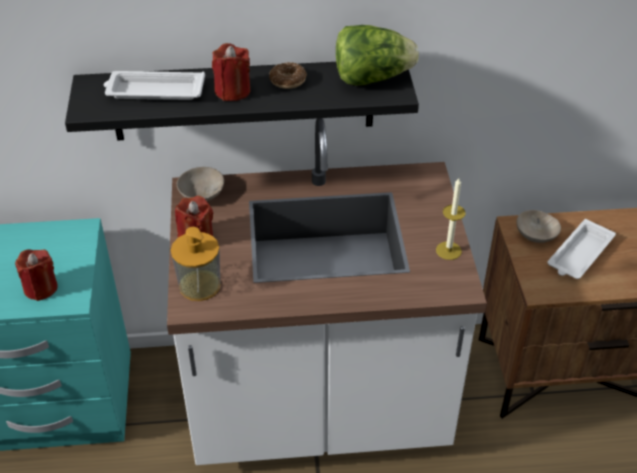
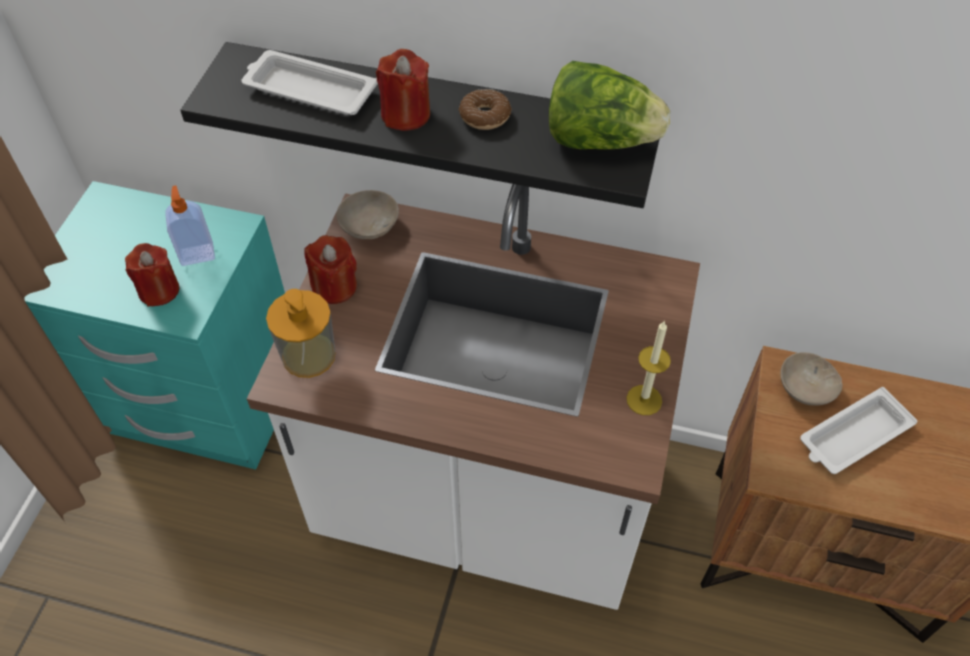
camera: 20 degrees right, 10 degrees up
(59, 256) = (197, 253): none -> soap dispenser

